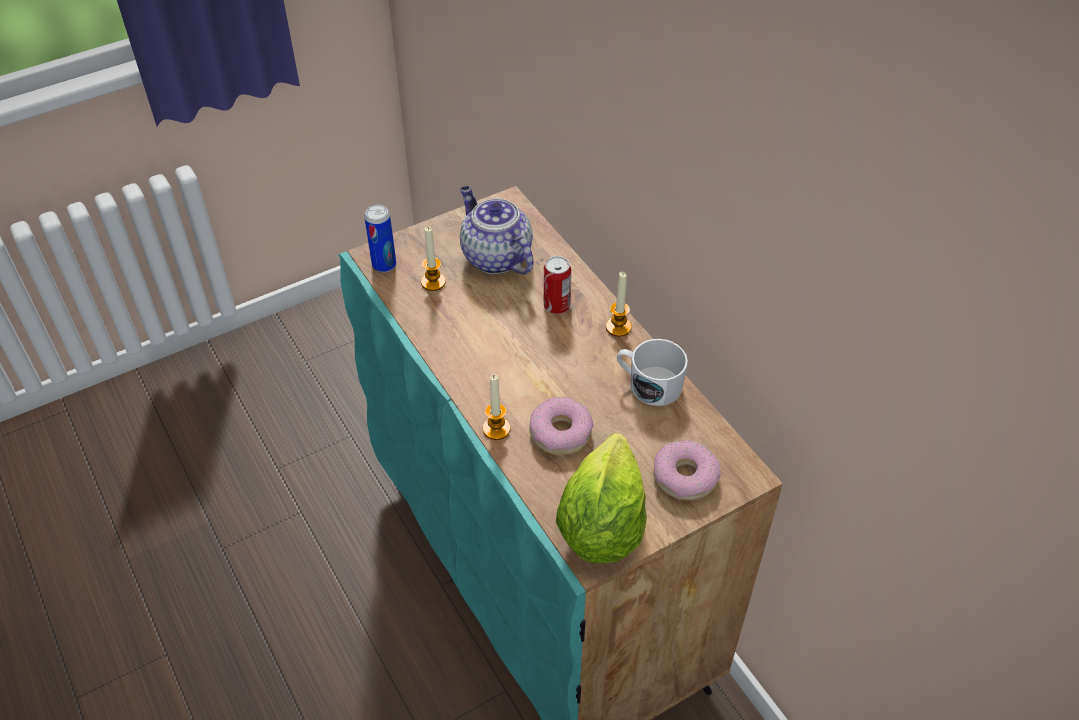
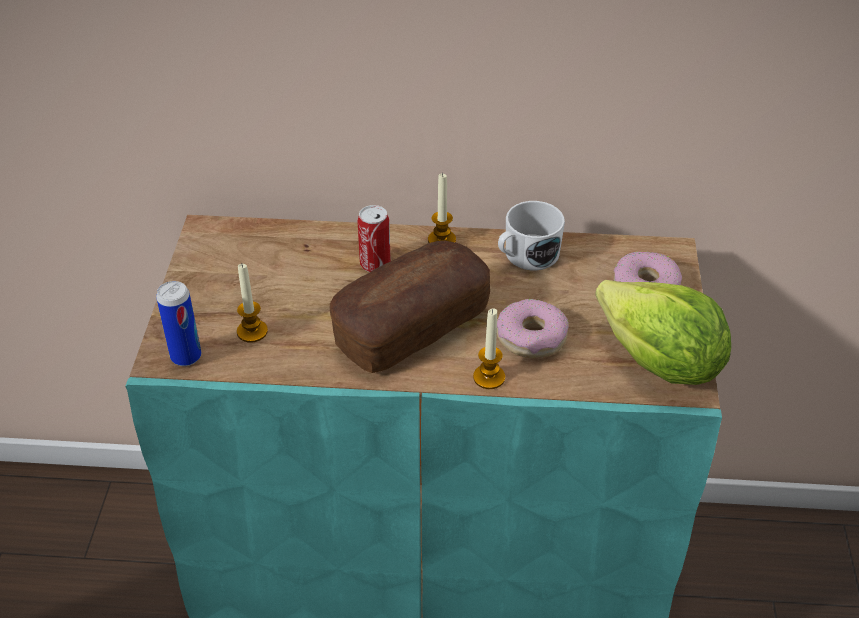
camera: 55 degrees left, 5 degrees down
(495, 257) = (267, 273): teapot -> none
(510, 359) = (411, 327): none -> bread

